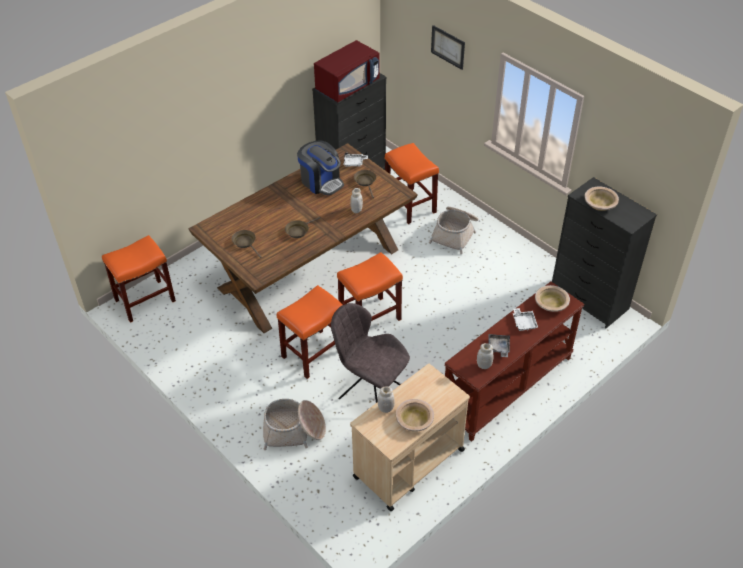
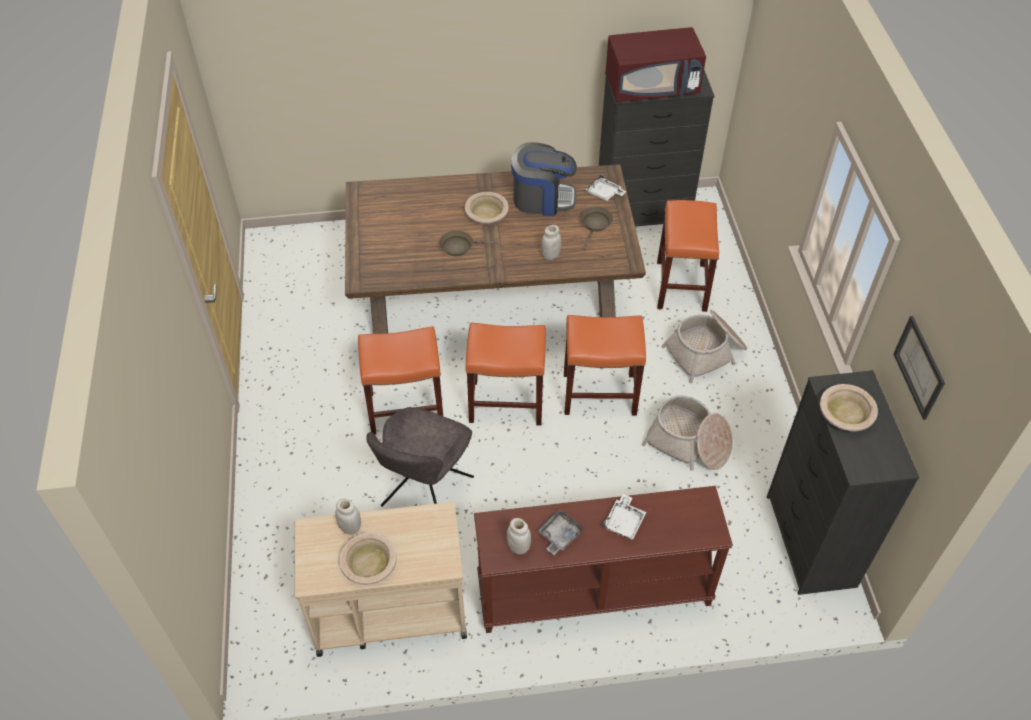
camera: 35 degrees right, 5 degrees up
(144, 301) = (290, 247): orange stool -> orange stool (598, 394)
(245, 243) = (388, 231): brown frying pan -> none
(294, 431) = (304, 488): basket -> basket (688, 443)
(321, 182) = (542, 198): coffee machine -> coffee machine turned 75 degrees counterclockwise
(370, 392) = (425, 494): grey chair -> grey chair turned 135 degrees counterclockwise
(448, 47) = (794, 84): picture -> picture (919, 367)
(551, 303) = (687, 516): beige bowl -> beige bowl (487, 214)

